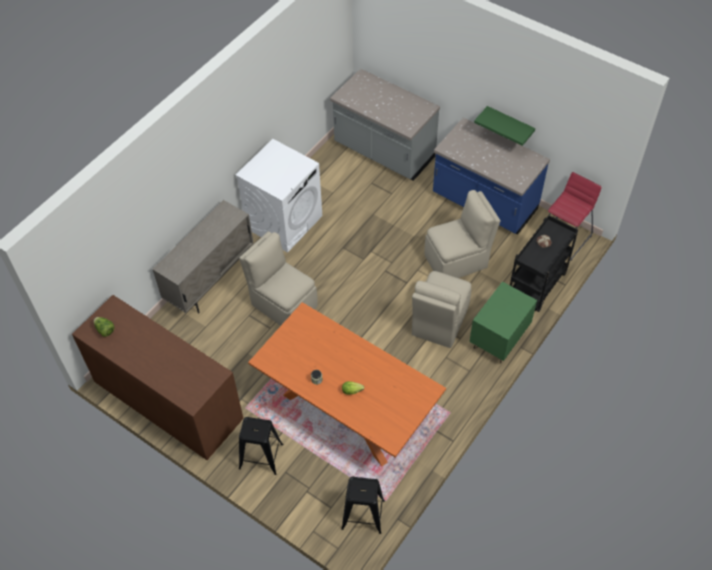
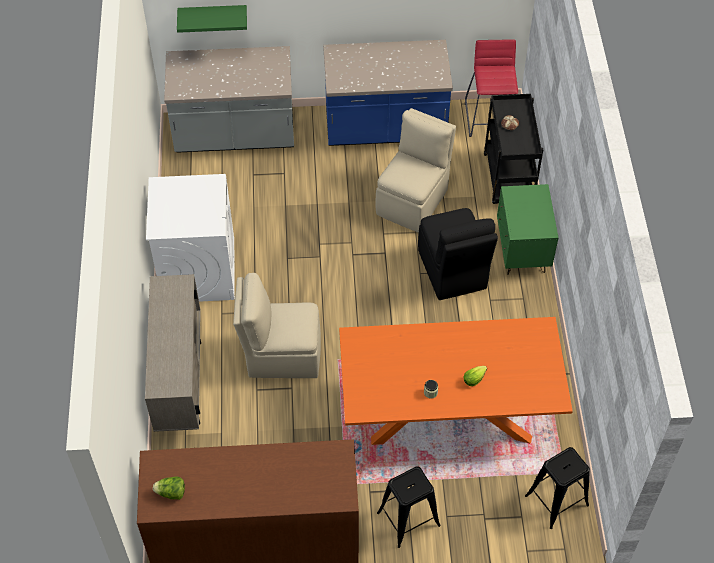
camera: 40 degrees left, 0 degrees up
(439, 322) = (452, 271): beige chair -> black chair
(509, 124) = (385, 24): green shelf -> green shelf (213, 16)

